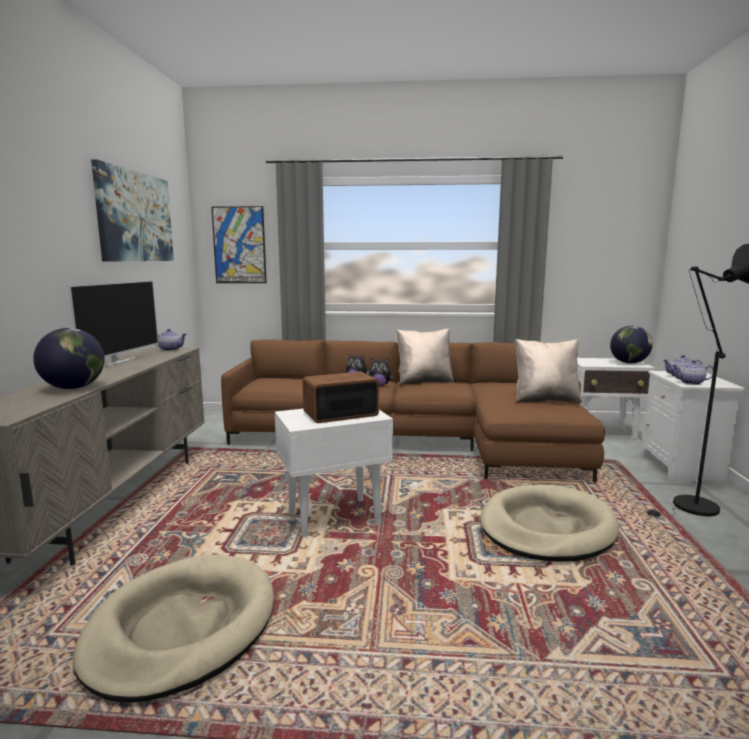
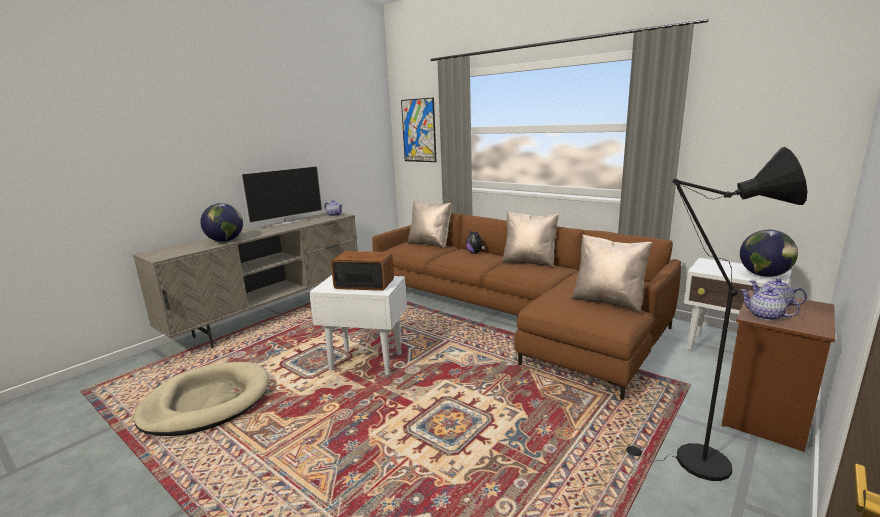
camera: 35 degrees right, 5 degrees up
(135, 217) = (322, 117): picture -> none
(288, 378) = (430, 244): none -> beige pillow
(380, 385) = (485, 260): plush toy -> none
(546, 528) = (503, 425): beige dog bed -> none
(683, 468) = (766, 418): white nightstand -> brown nightstand

